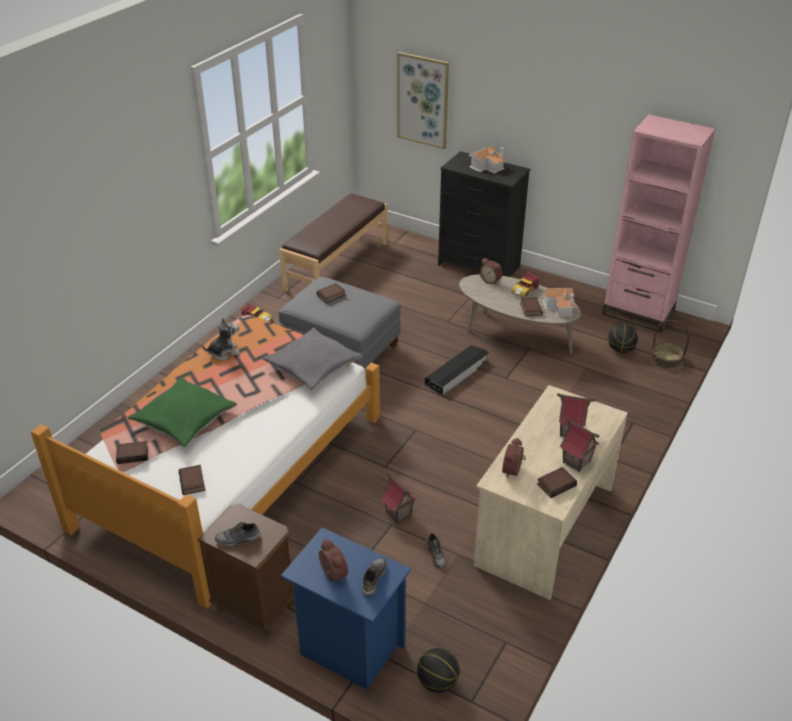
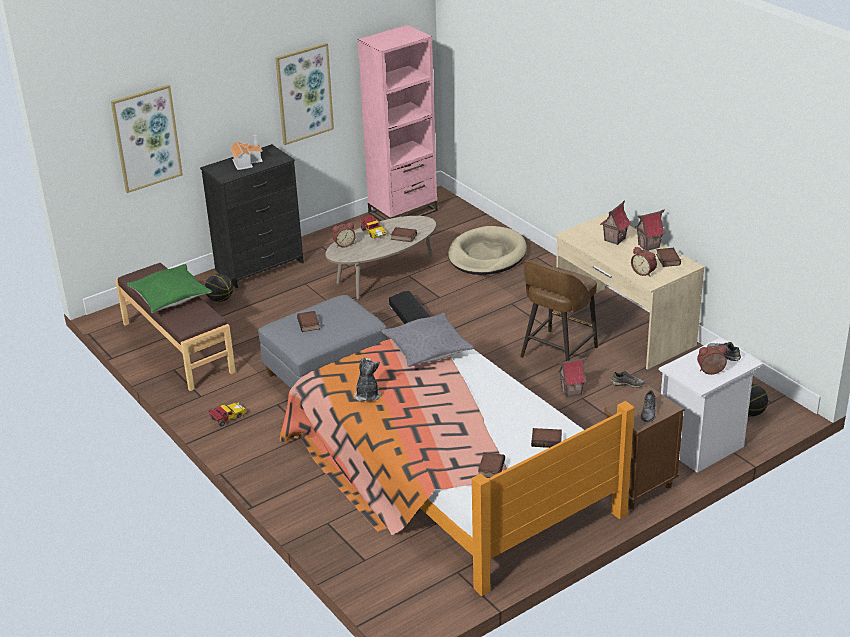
camera: 65 degrees left, 5 degrees down
(184, 419) = (456, 433): green pillow -> green pillow (170, 296)
(348, 648) = (702, 447): blue nightstand -> white nightstand
(461, 485) = (557, 353): none -> brown stool
(560, 307) = (412, 223): toy house -> none
(577, 139) = (304, 93): none -> picture
(606, 387) = (487, 255): none -> beige dog bed
(620, 349) = (445, 234): basketball -> basketball (220, 299)
(666, 359) = (473, 219): basket -> none

